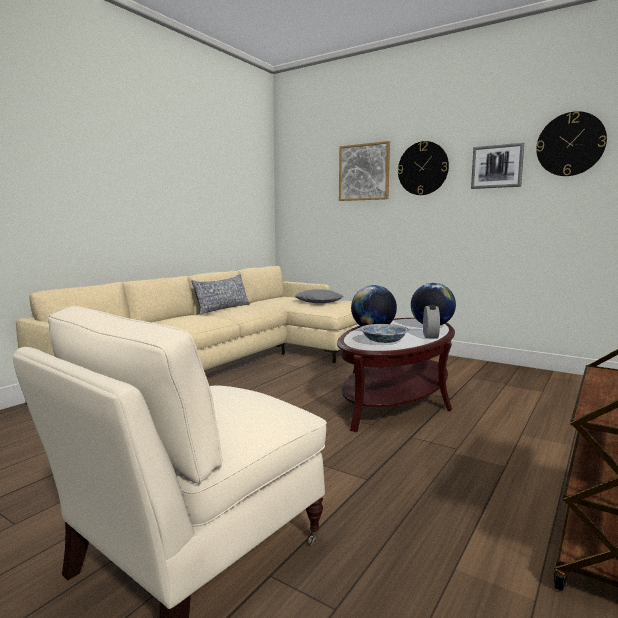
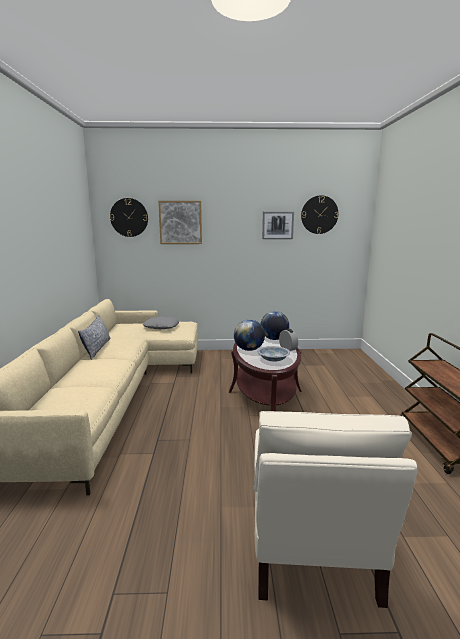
camera: 35 degrees left, 5 degrees up
(423, 168) = (227, 223): wall clock -> wall clock (129, 217)

